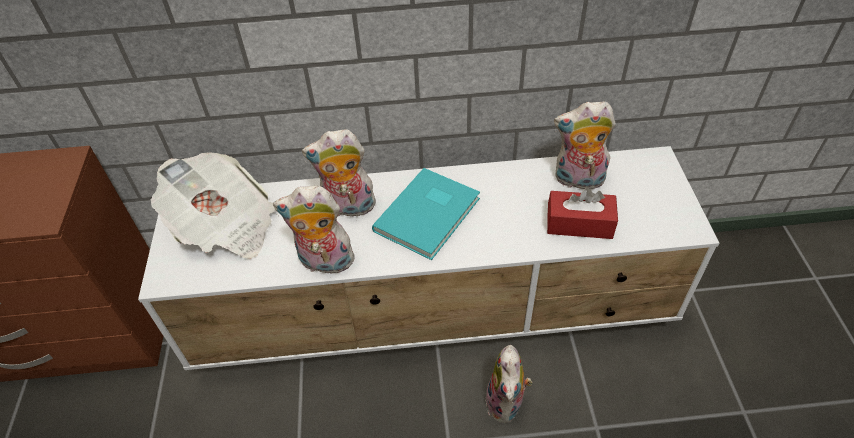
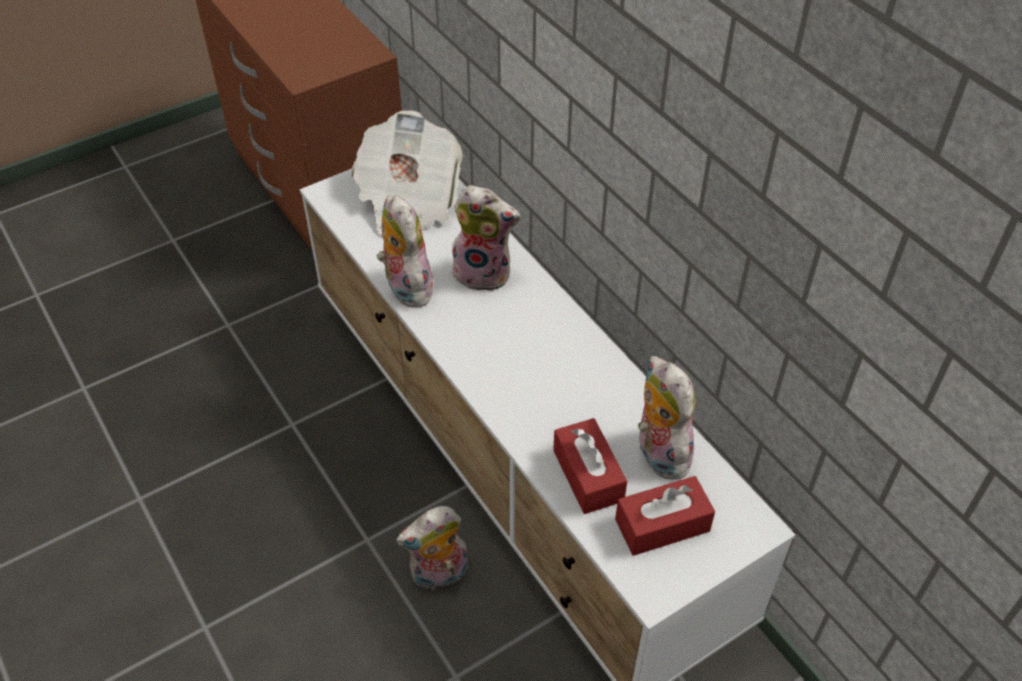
camera: 60 degrees right, 0 degrees up
(348, 208) = (484, 273): plush toy -> plush toy turned 135 degrees clockwise
(430, 214) = (517, 340): turquoise book -> none
(638, 202) = (662, 525): none -> red tissue box

